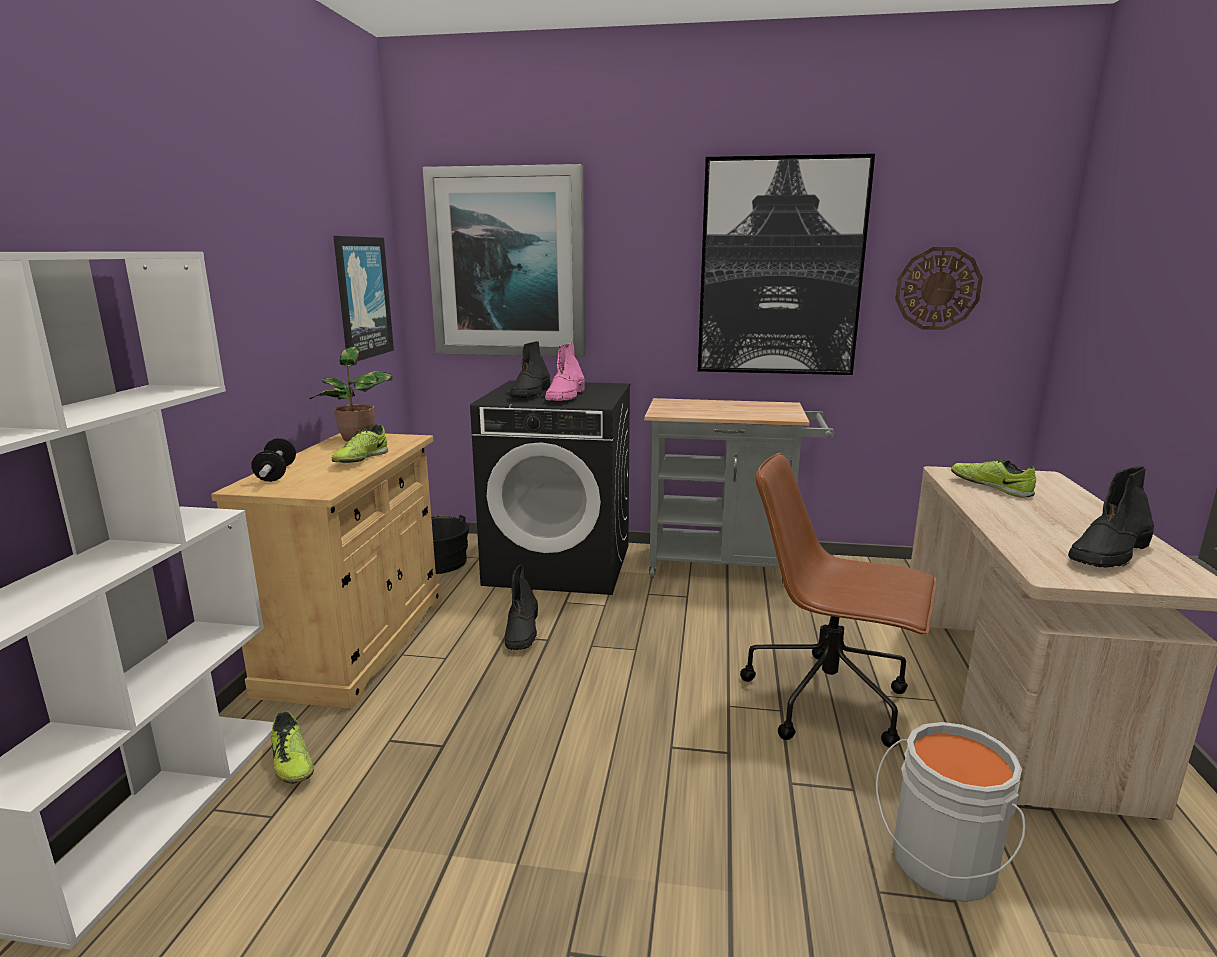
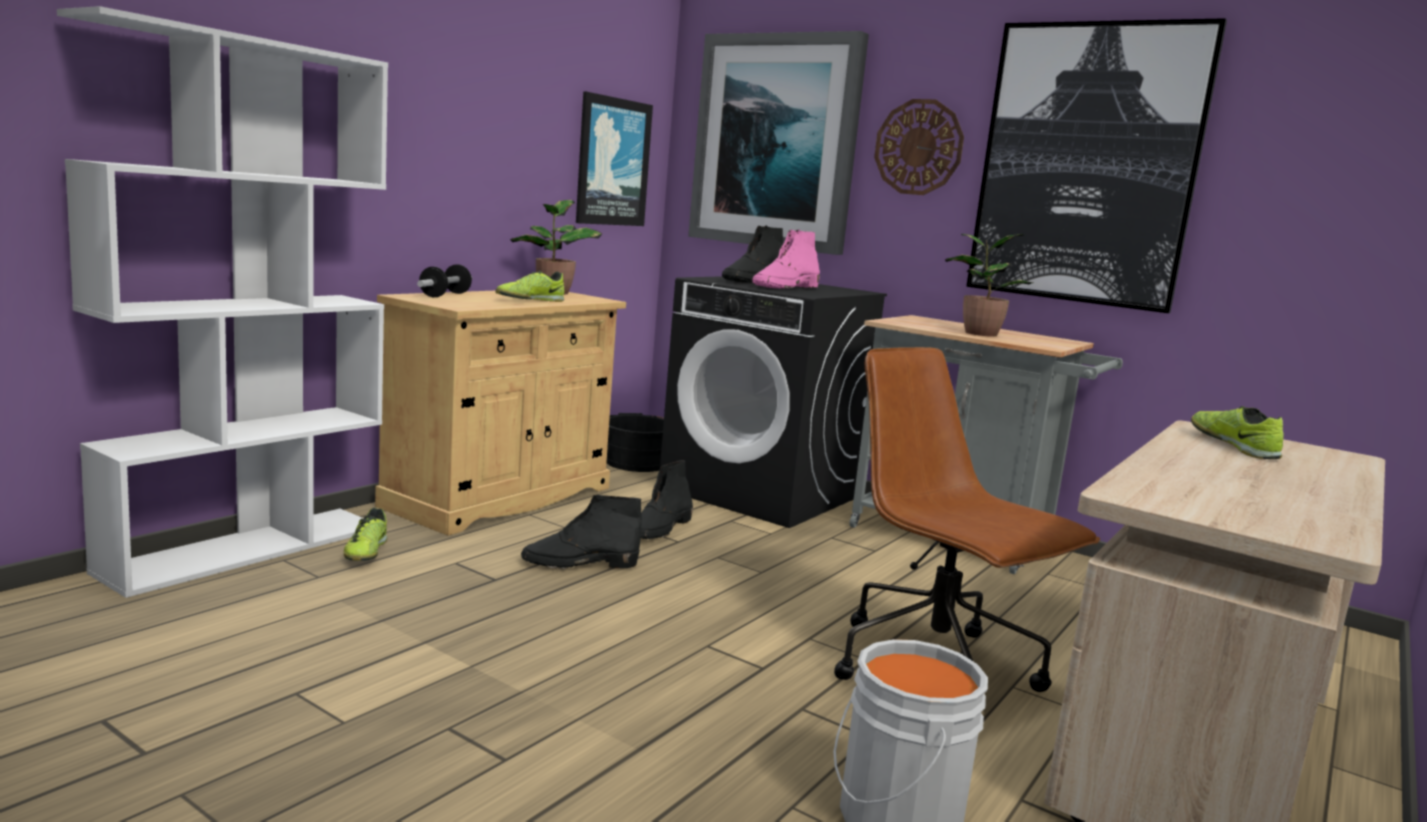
camera: 25 degrees right, 5 degrees down
(731, 412) = (978, 333): none -> potted plant
(937, 288) = (1308, 205): wall clock -> wall clock (918, 147)
(1108, 554) = (1257, 504): black boot -> black boot (578, 564)

